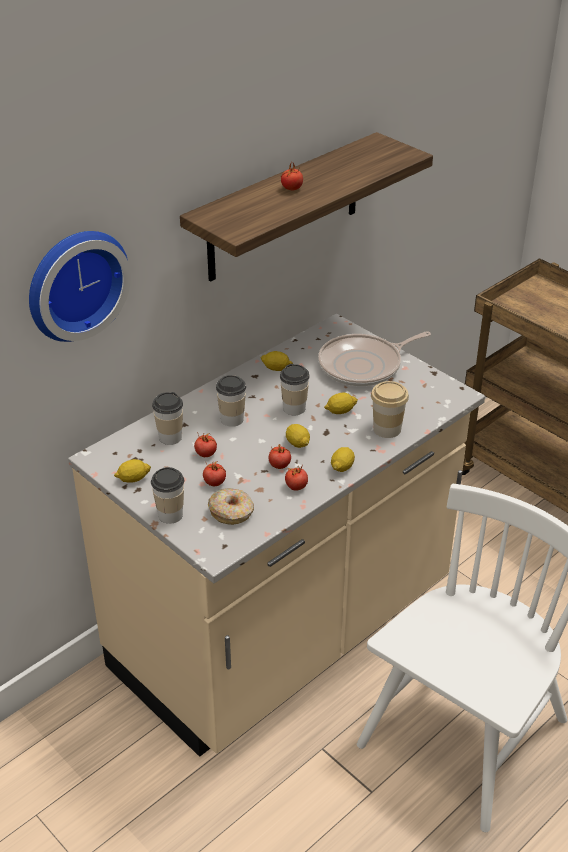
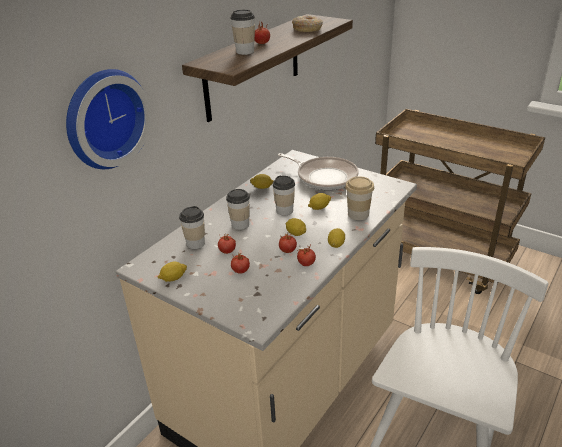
camera: 10 degrees left, 5 degrees down
(170, 515) = (211, 301): cup -> cup (245, 51)
(232, 512) = (261, 290): donut -> donut (307, 29)
(364, 365) = (324, 177): frying pan -> frying pan turned 105 degrees counterclockwise

